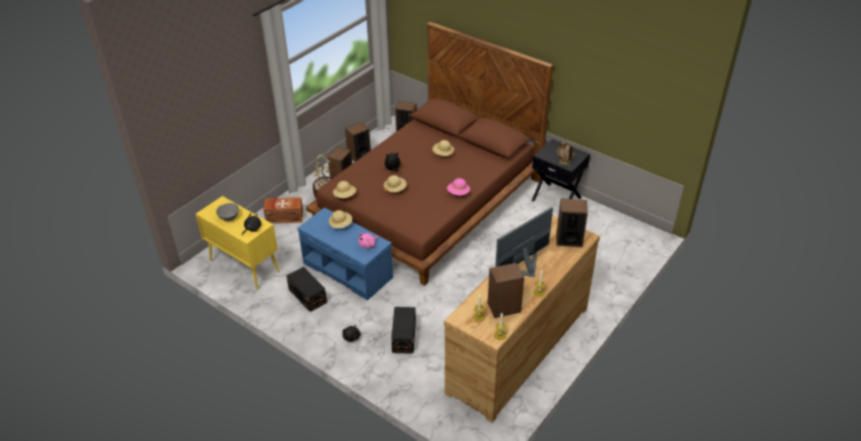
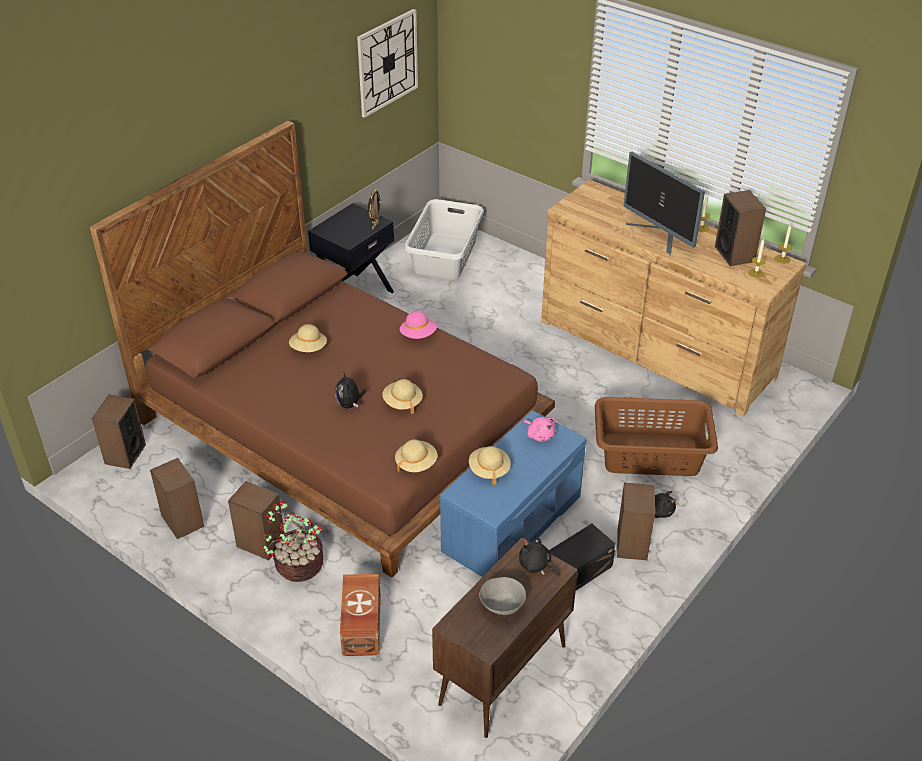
camera: 90 degrees left, 0 degrees up
(244, 266) = (502, 676): yellow cabinet -> brown cabinet
(403, 337) = (651, 455): black storage box -> brown laundry basket
(569, 239) = (599, 200): speaker -> speaker (631, 544)
(613, 238) = (445, 256): none -> grey laundry basket
(644, 93) = (387, 62): none -> wall clock

